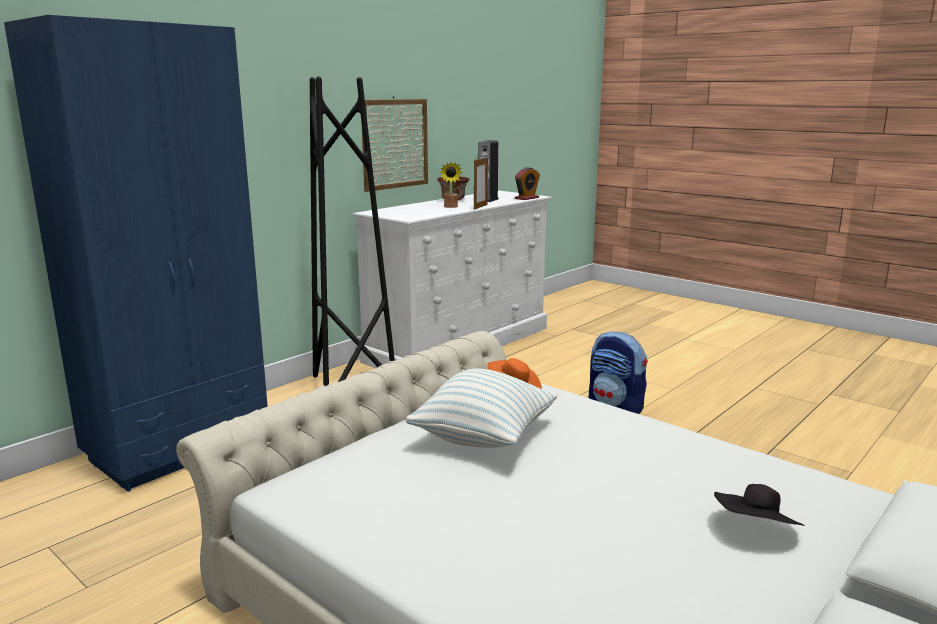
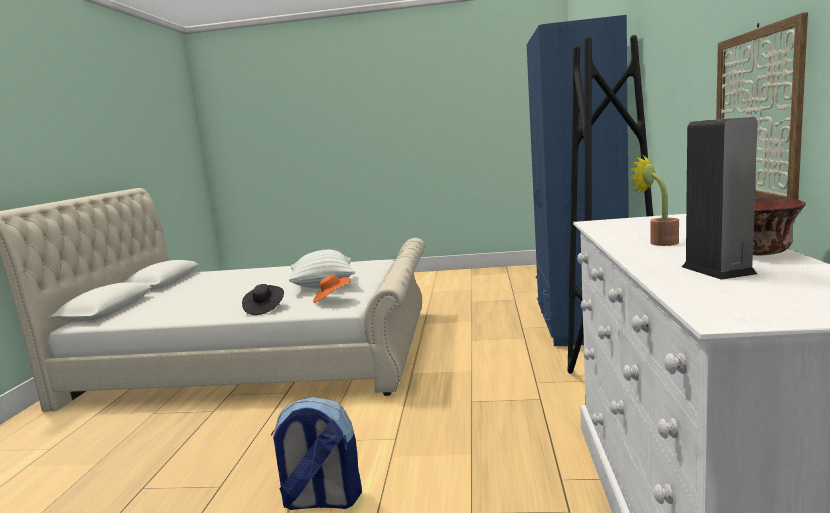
camera: 145 degrees right, 5 degrees down
(480, 207) = (627, 253): picture frame -> none
(527, 198) = (695, 300): alarm clock -> none
(756, 530) = (180, 298): black hat -> black hat (264, 309)

